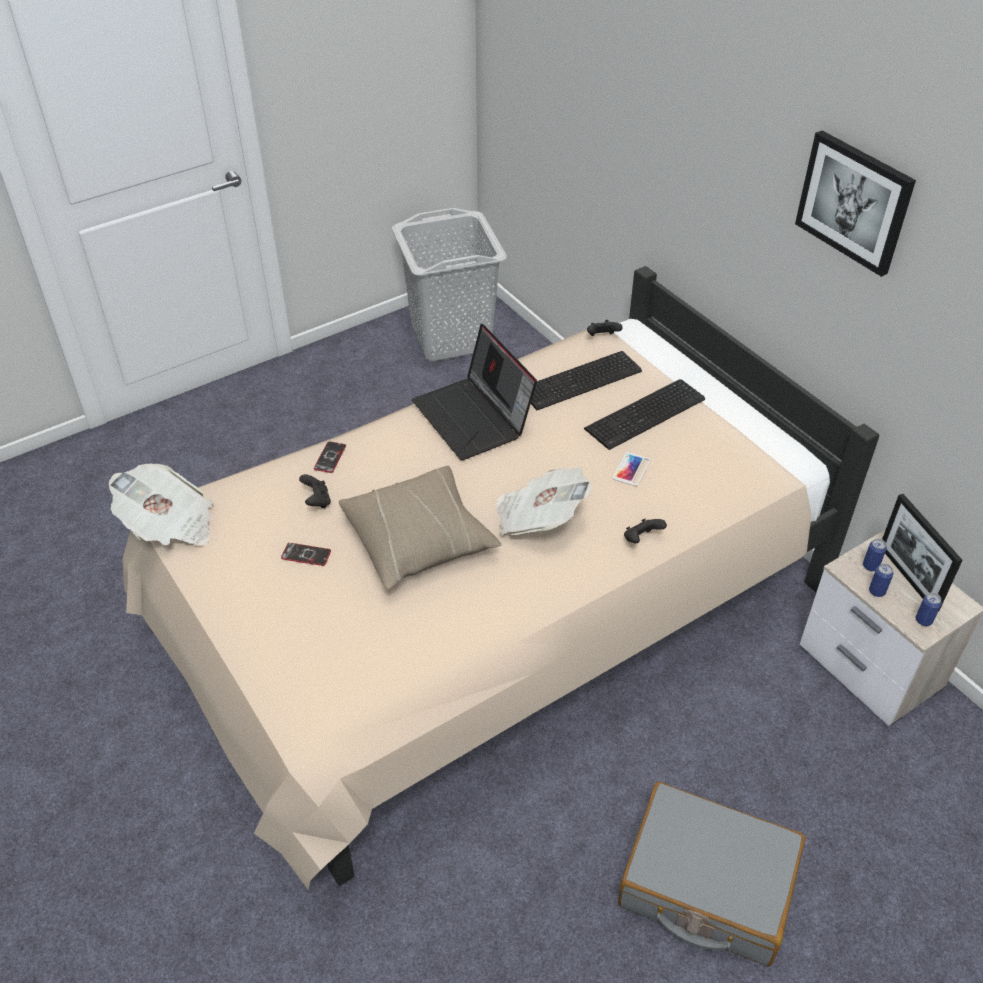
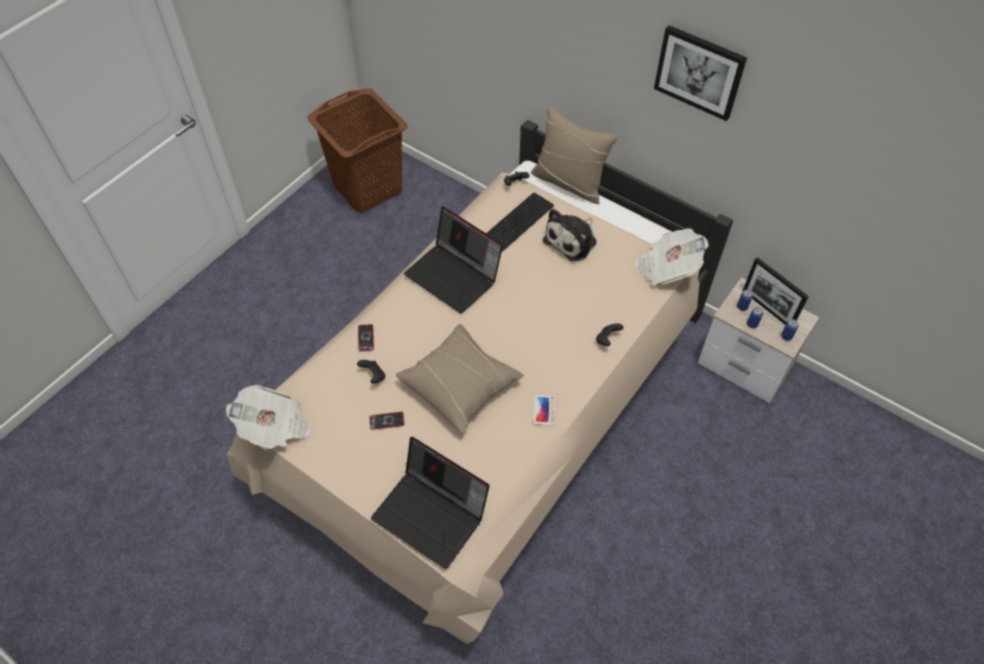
camera: 20 degrees left, 10 degrees up
(305, 680) = (432, 515): none -> laptop
(452, 337) = (368, 187): grey laundry basket -> brown laundry basket
(539, 518) = (534, 344): newspaper -> newspaper (667, 268)
(631, 469) = (579, 287): phone -> phone (544, 410)
(648, 414) = (572, 240): keyboard -> plush toy
(676, 352) = (569, 182): none -> beige pillow
(706, 884) = (699, 545): grey suitcase -> none

